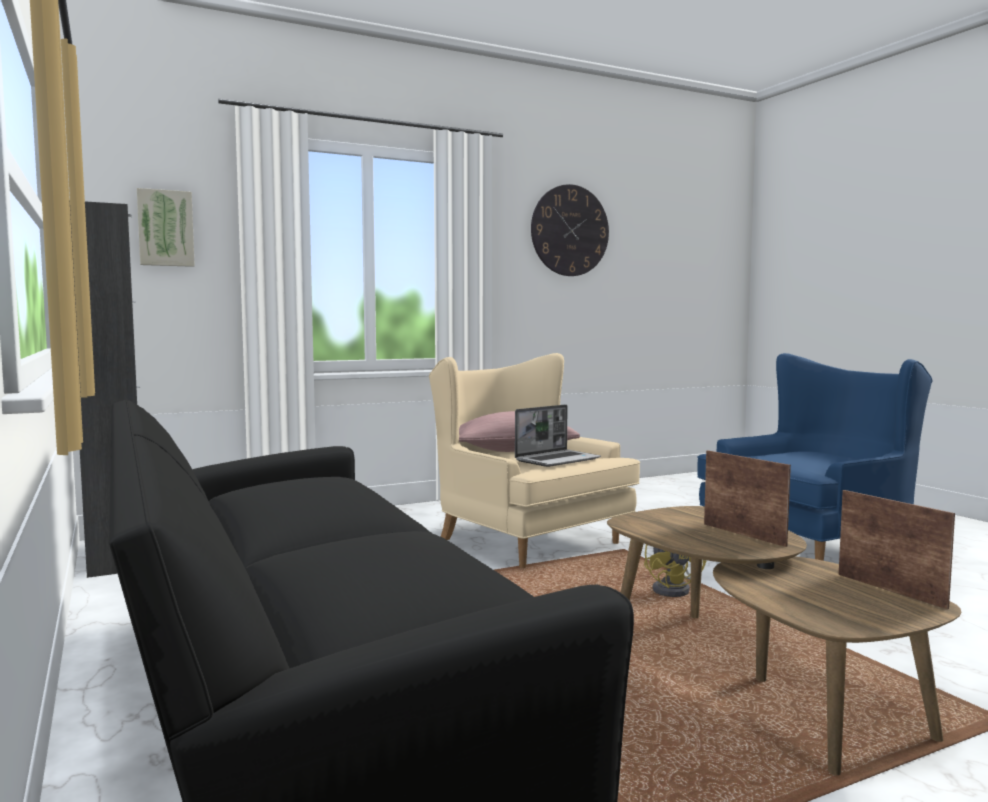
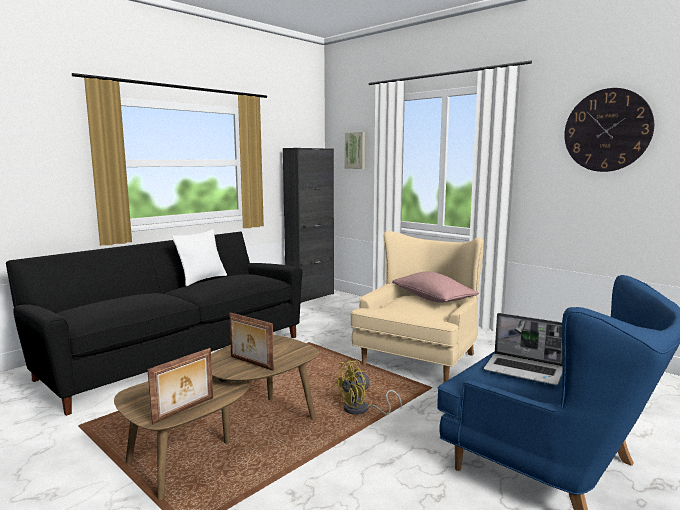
camera: 70 degrees right, 5 degrees up
(245, 511) = (202, 279): none -> white pillow
(557, 460) = (404, 309): laptop -> laptop (524, 370)
(744, 534) = (251, 363): picture frame -> picture frame turned 90 degrees clockwise

